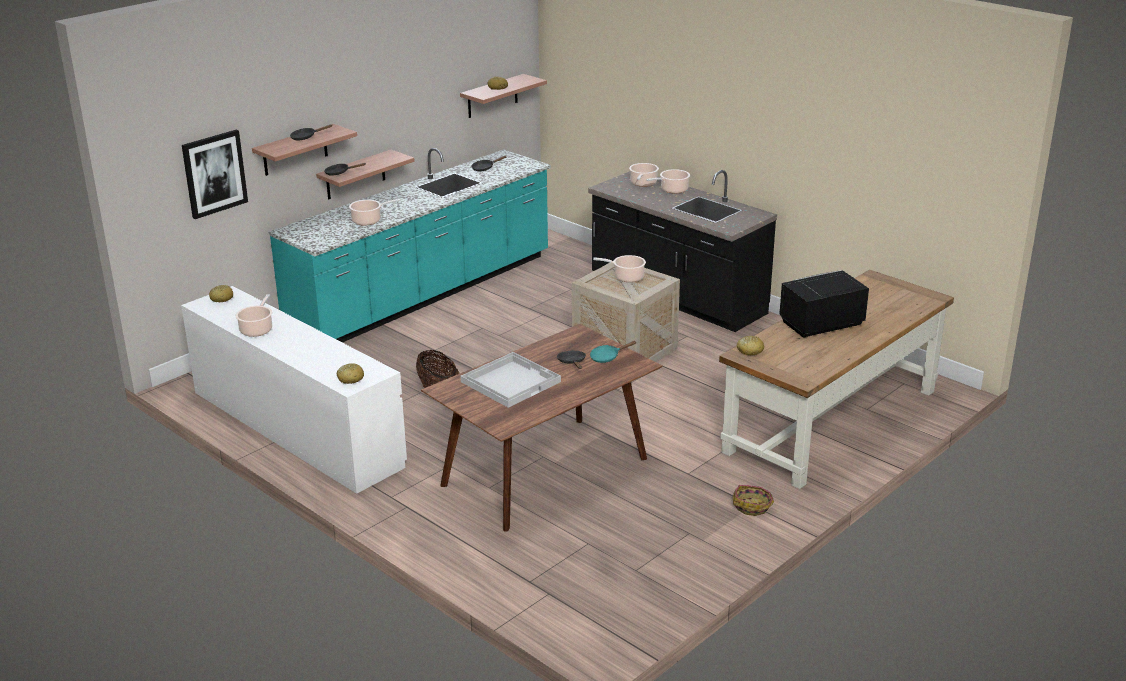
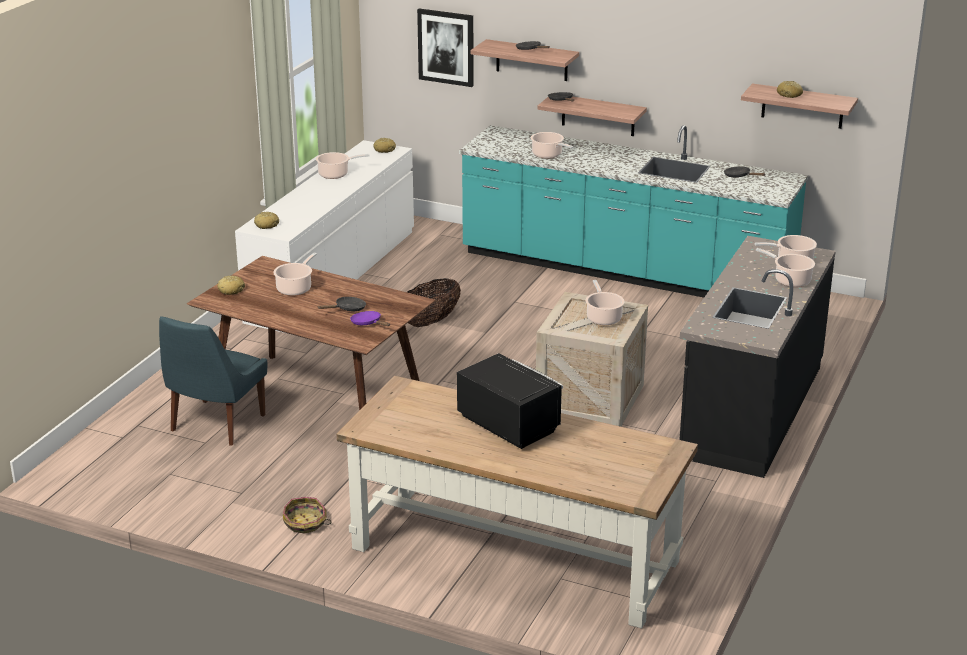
camera: 70 degrees right, 0 degrees up
(510, 381) = (295, 288): white tray -> cooking pot
(557, 533) = (216, 425): none -> blue chair
(607, 357) = (368, 323): turquoise frying pan -> purple frying pan
(749, 350) = (414, 390): bread -> bread (231, 290)

